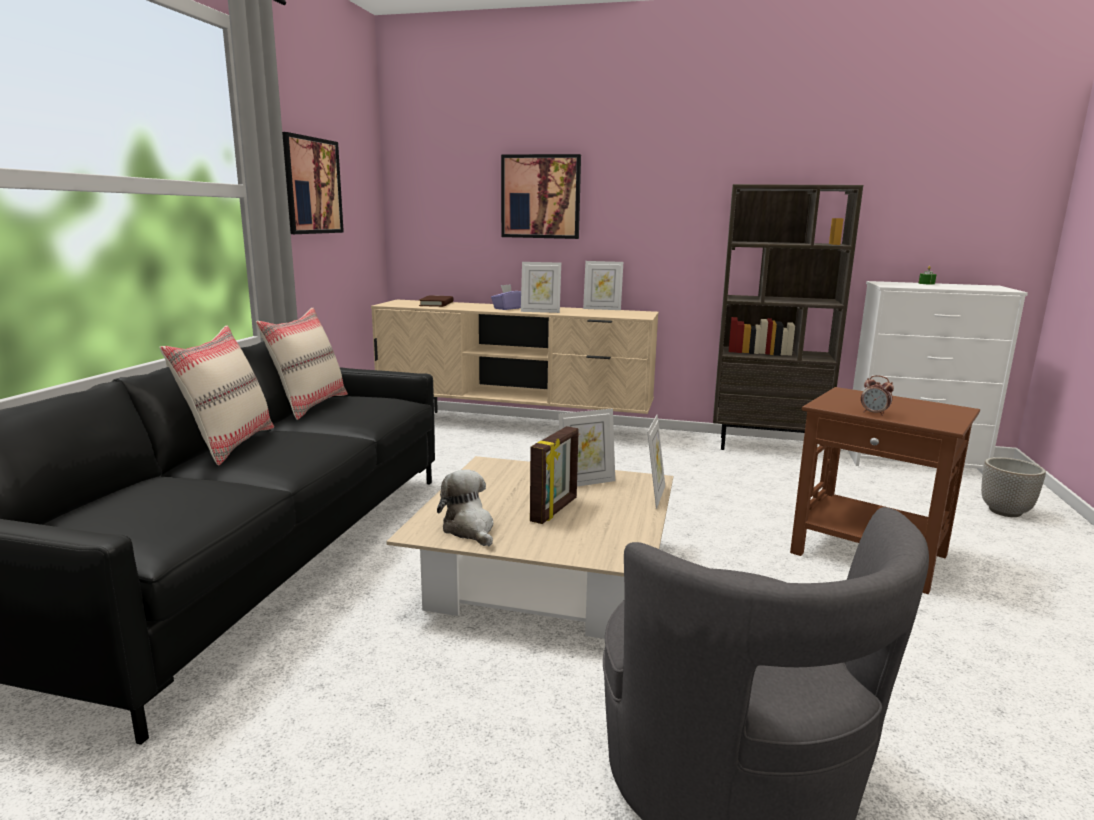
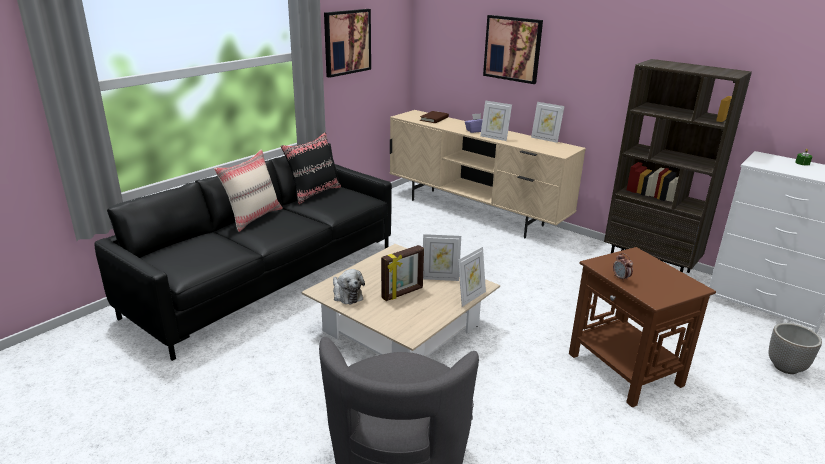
camera: 25 degrees right, 10 degrees up
(309, 405) = (314, 193): beige pillow -> black pillow
(470, 529) = (346, 295): plush toy -> plush toy turned 150 degrees clockwise

